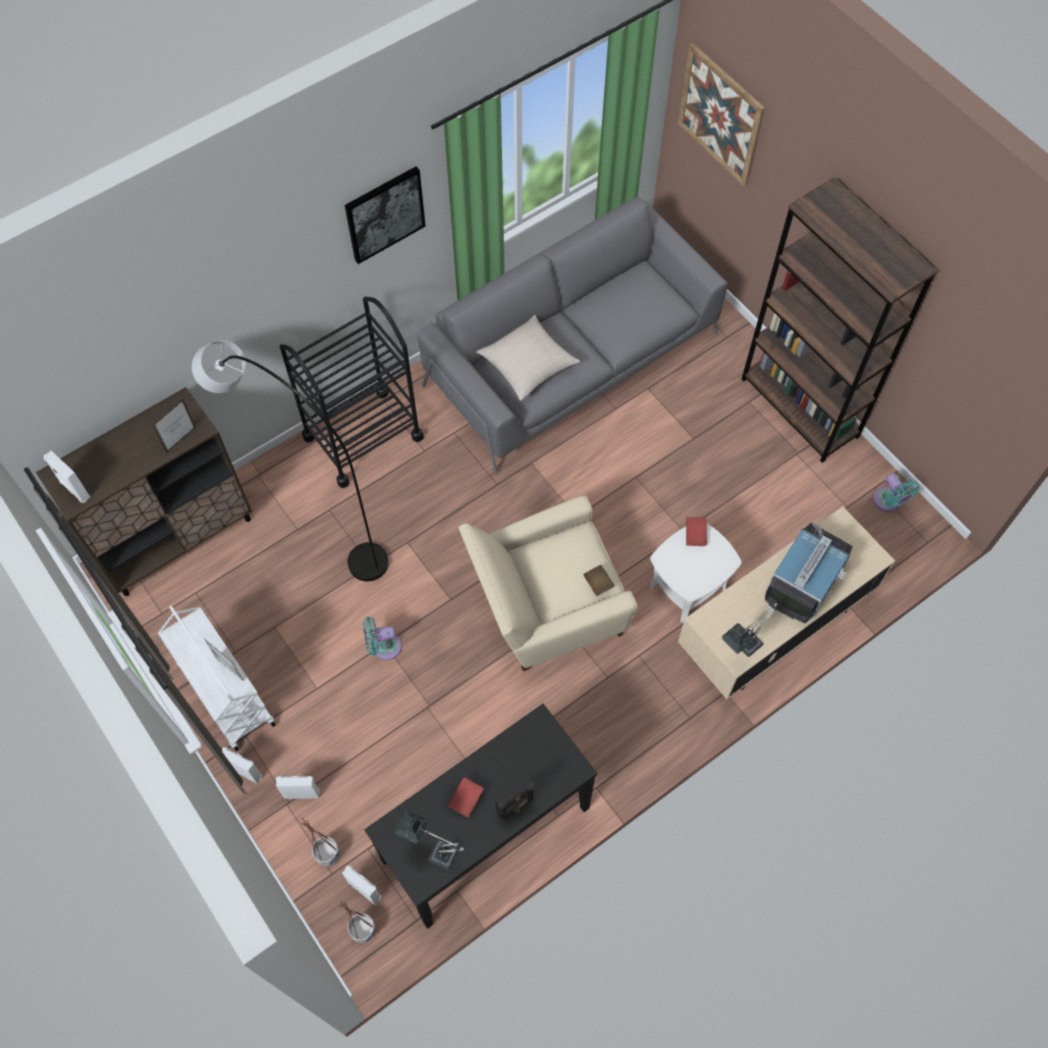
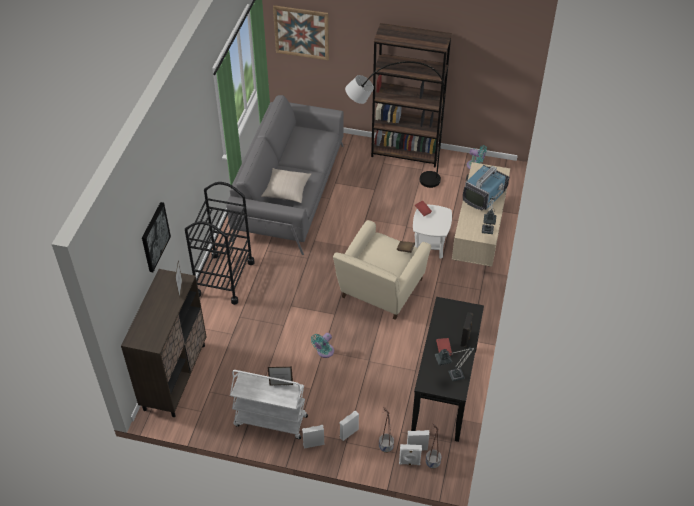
camera: 40 degrees left, 15 degrees down
(74, 490) = (149, 339): white speaker -> white speaker (409, 462)
(311, 521) = (235, 326): grey floor lamp -> grey floor lamp (390, 181)
(384, 214) = (201, 135): picture -> picture (155, 237)
(804, 580) = (485, 195): television -> television turned 45 degrees clockwise

